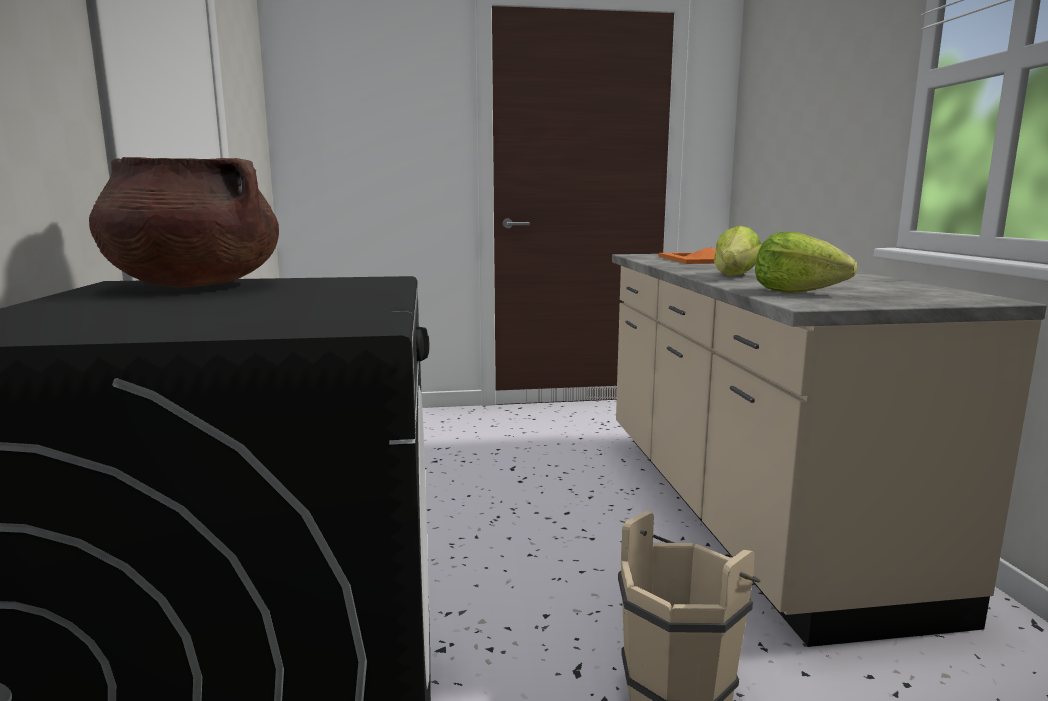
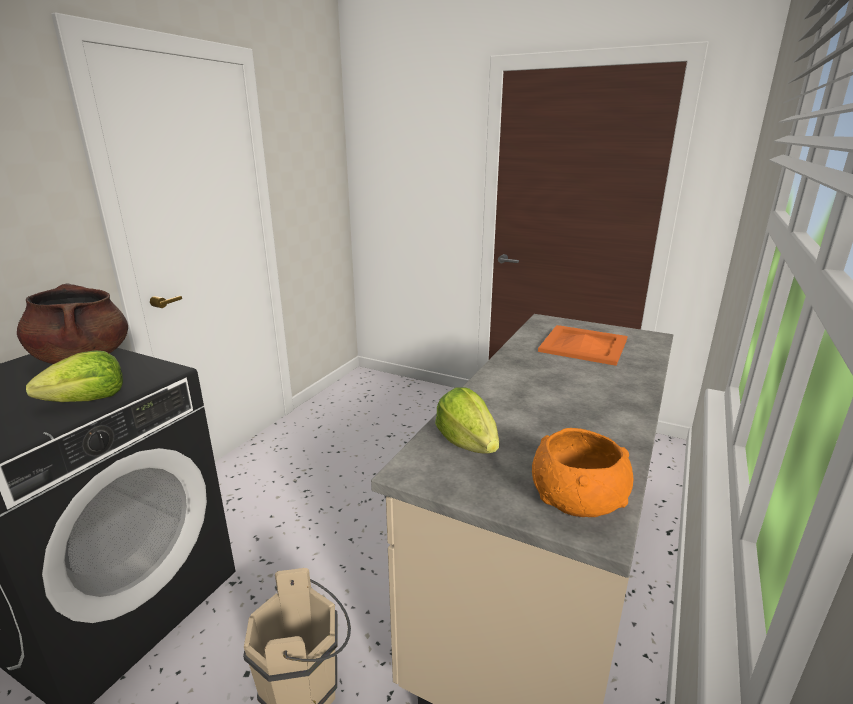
camera: 35 degrees right, 10 degrees up
(734, 276) = (508, 391): lettuce -> lettuce (88, 400)
(941, 295) = (576, 499): none -> orange bowl

